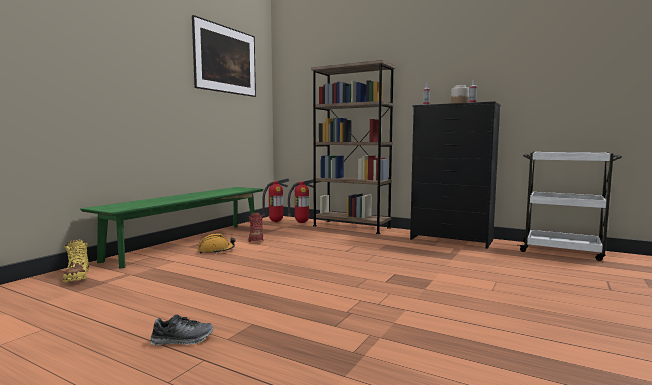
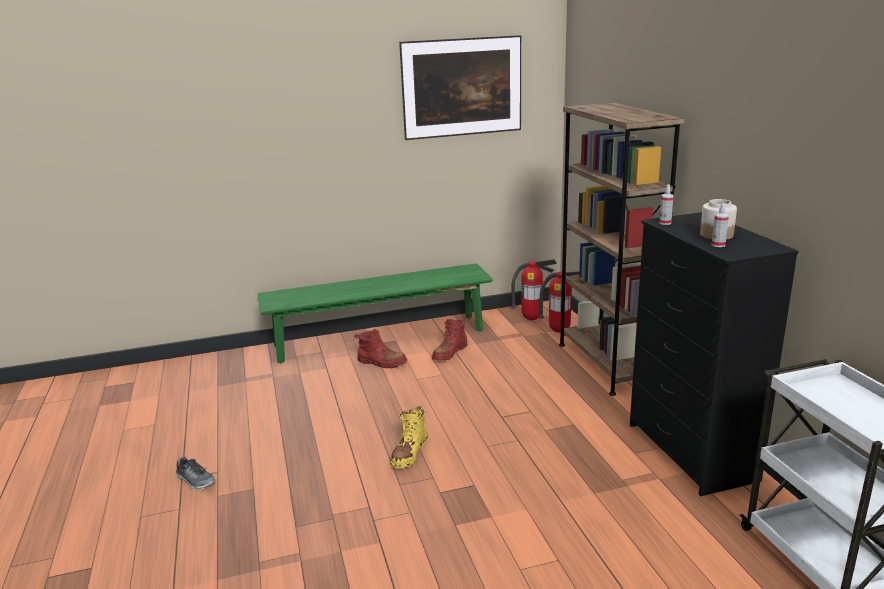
camera: 45 degrees right, 15 degrees up
(77, 277) = (240, 364): yellow boot -> yellow boot (409, 453)
(216, 251) = (381, 362): orange hard hat -> red boot

